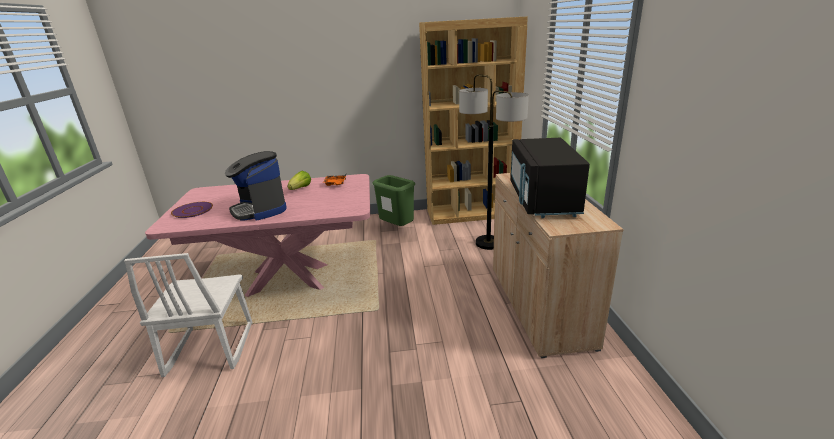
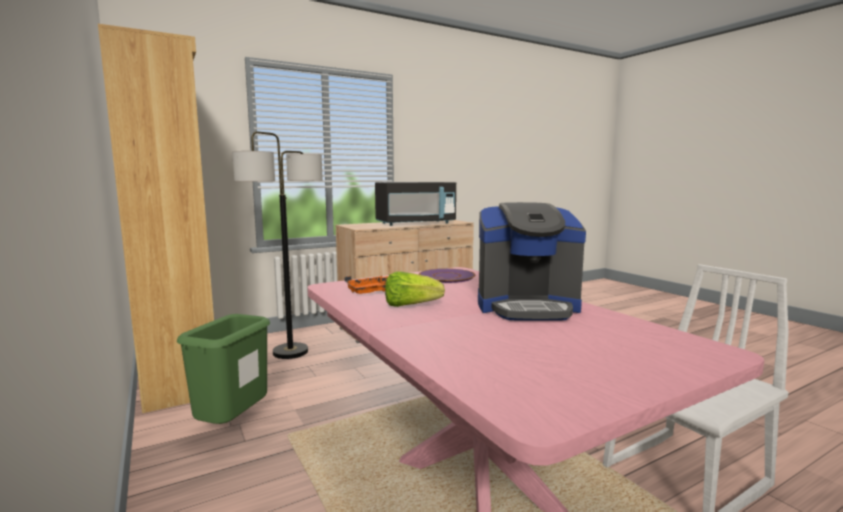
camera: 115 degrees left, 15 degrees down
(193, 210) = (626, 357): purple plate -> purple plate (446, 276)
(260, 210) = (527, 307): coffee machine -> coffee machine turned 60 degrees clockwise

